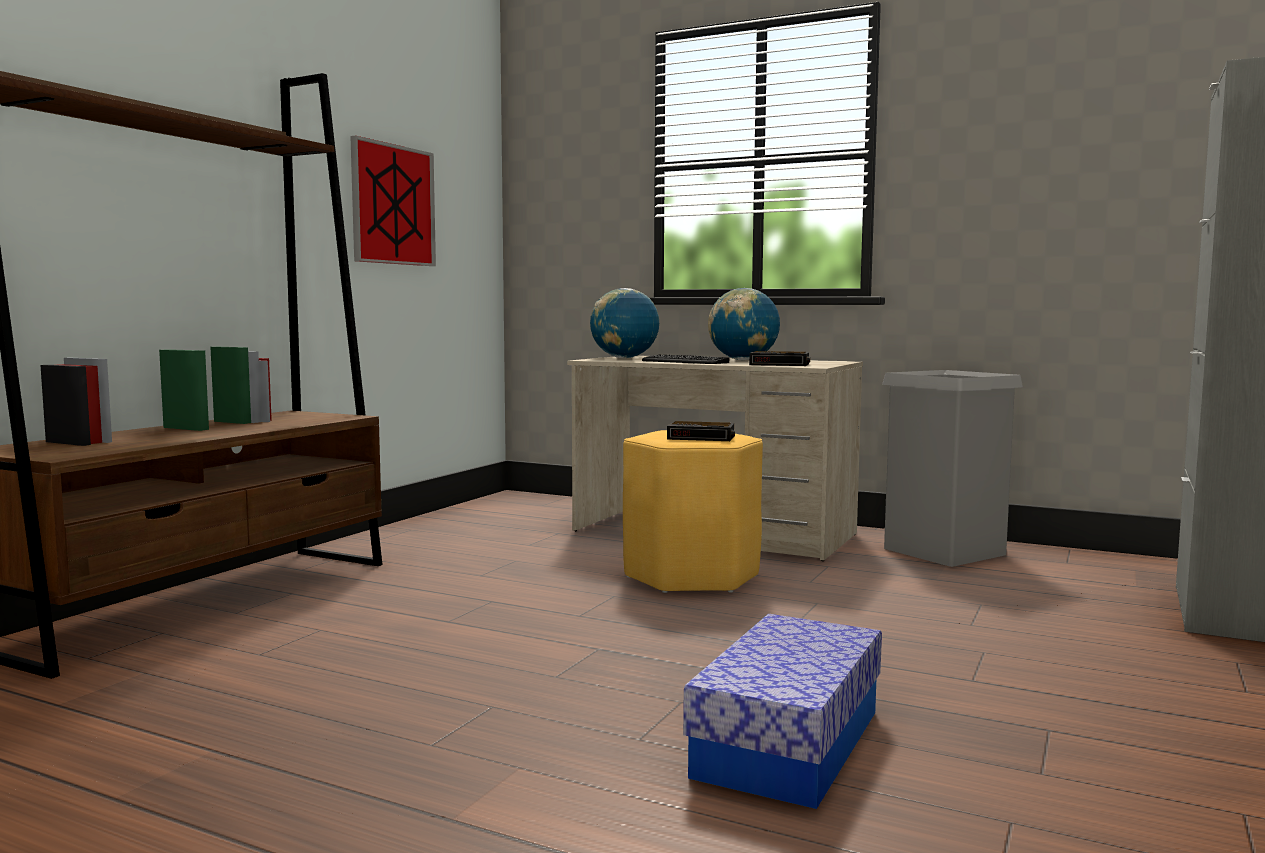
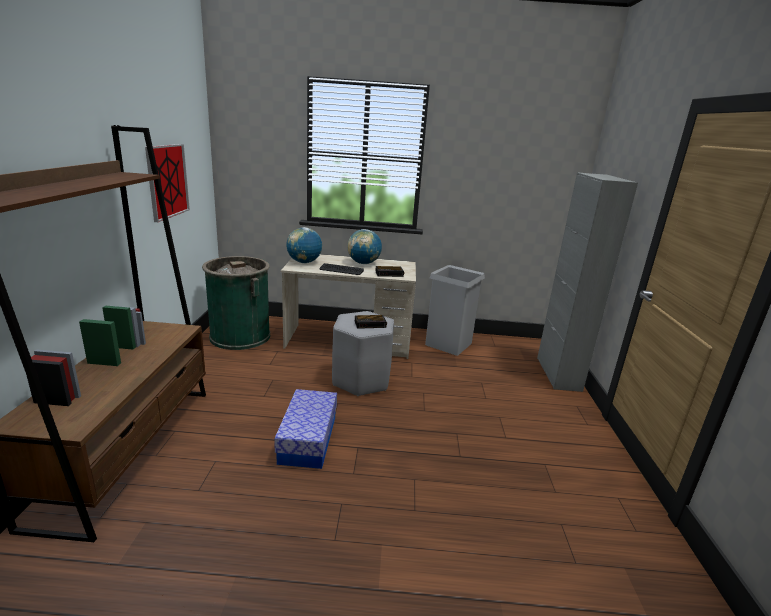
camera: 25 degrees left, 15 degrees up
(508, 514) = (240, 336): none -> green trash can
(690, 576) = (360, 380): yellow stool -> grey stool
(788, 743) = (469, 497): storage box -> storage box (308, 439)

